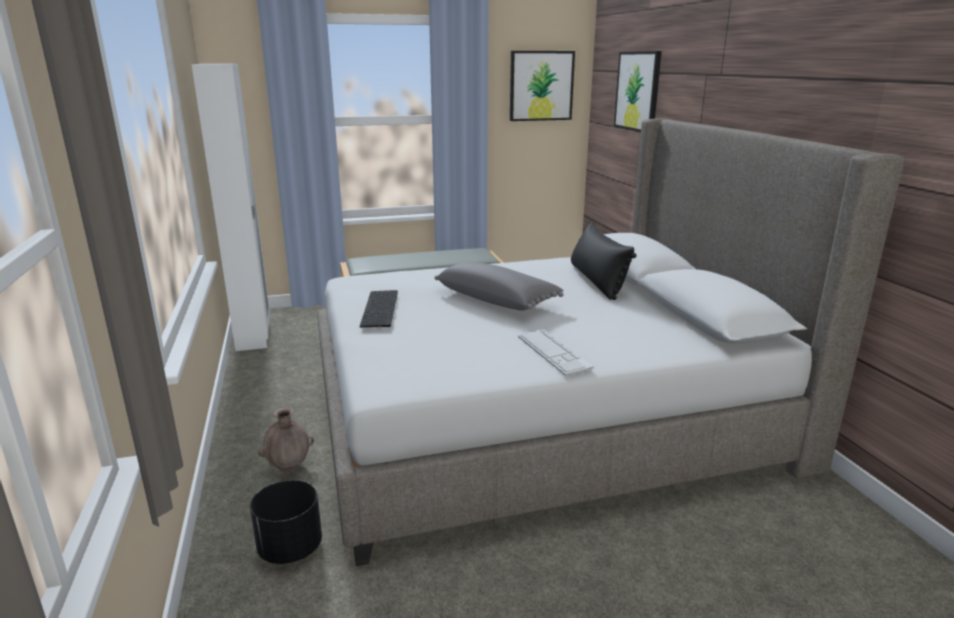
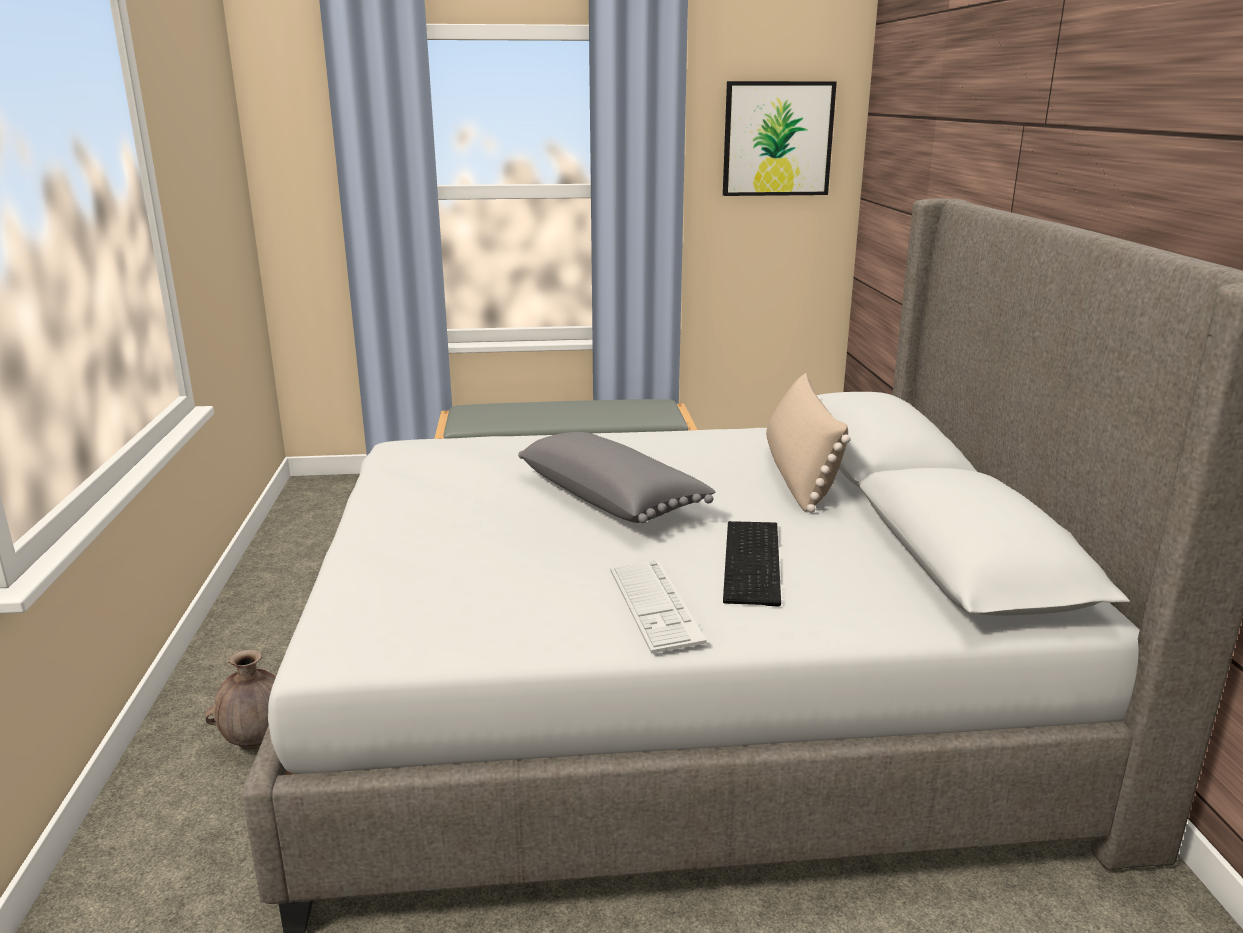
camera: 10 degrees right, 0 degrees up
(254, 335) = (299, 515): white wardrobe -> none
(290, 548) = (199, 887): black planter -> none
(381, 309) = (417, 502): keyboard -> keyboard (755, 562)
(597, 281) = (799, 475): black pillow -> beige pillow
(638, 91) = (925, 150): picture -> none

